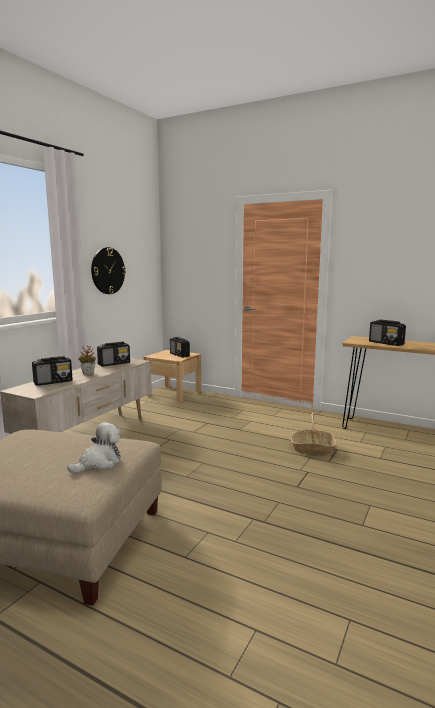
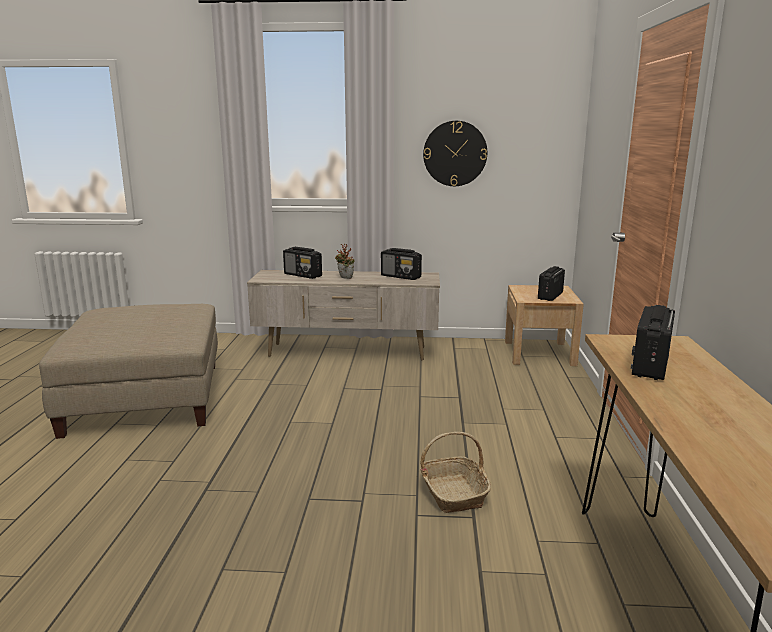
camera: 65 degrees right, 5 degrees up
(99, 463) = (128, 339): plush toy -> none

